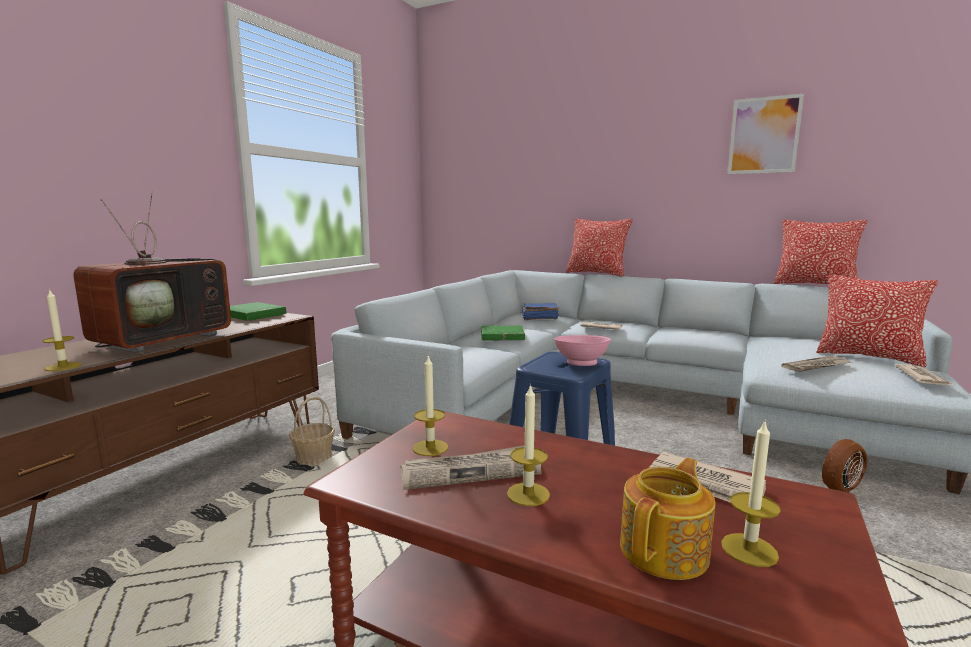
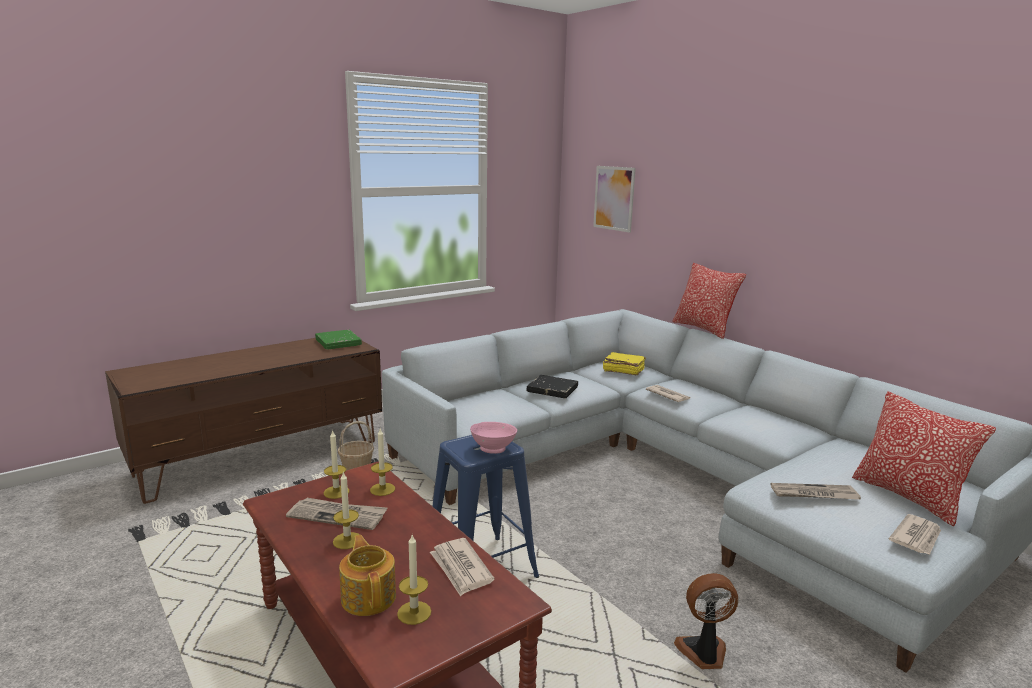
camera: 25 degrees right, 5 degrees up
(63, 366) = (184, 380): candle -> candle (382, 489)
(165, 339) = (258, 362): television -> none
(502, 337) = (552, 390): green book -> black book
(539, 318) = (623, 371): blue book -> yellow book
(665, 550) = (369, 596): teapot -> teapot turned 90 degrees counterclockwise
(764, 135) = (901, 196): picture -> picture (614, 198)
(815, 285) = (931, 392): pillow -> none

